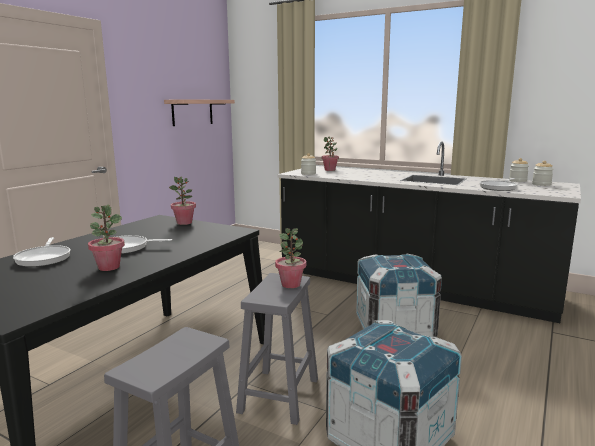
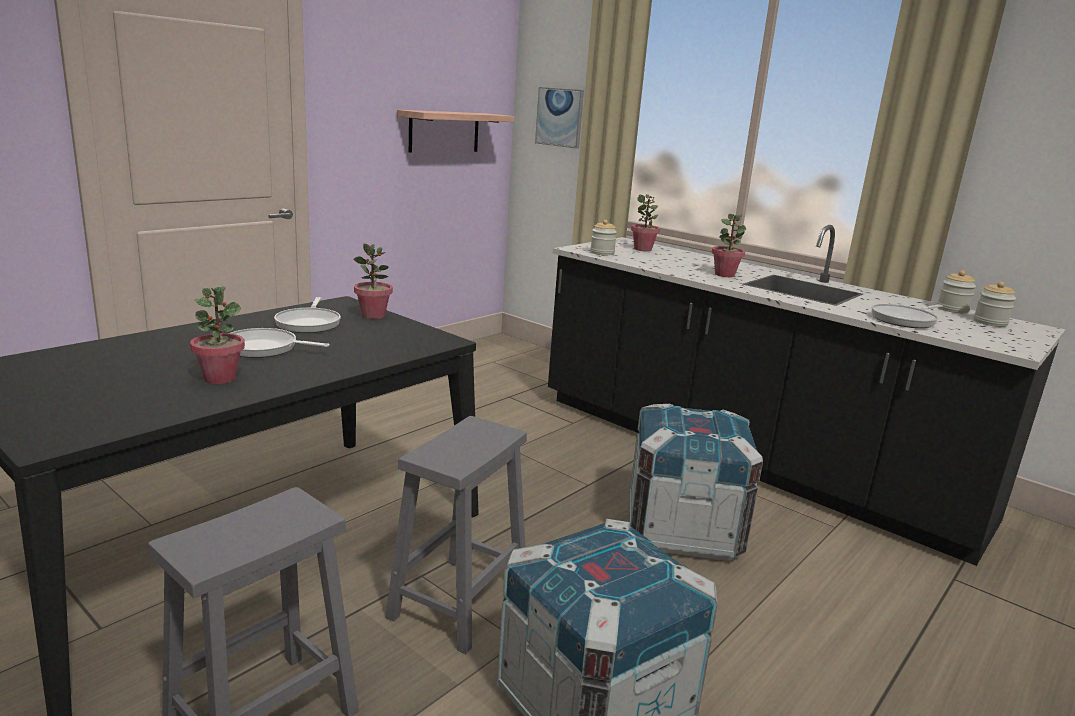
camera: 10 degrees right, 5 degrees up
(44, 258) = (145, 350): frying pan -> frying pan (309, 323)
(262, 98) = (560, 117): none -> picture
(291, 284) = (489, 441): potted plant -> potted plant (724, 275)

